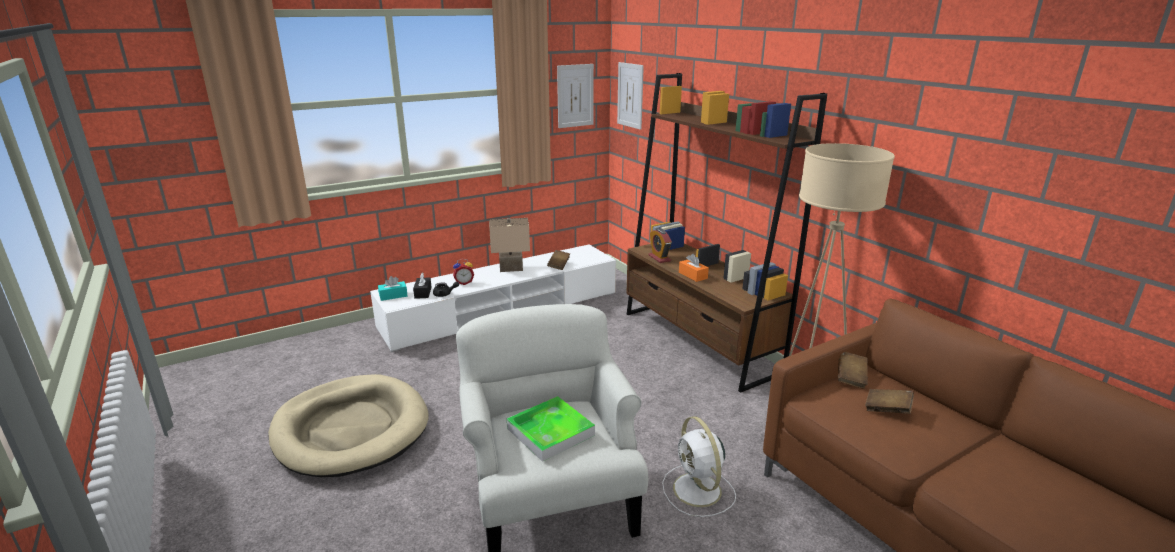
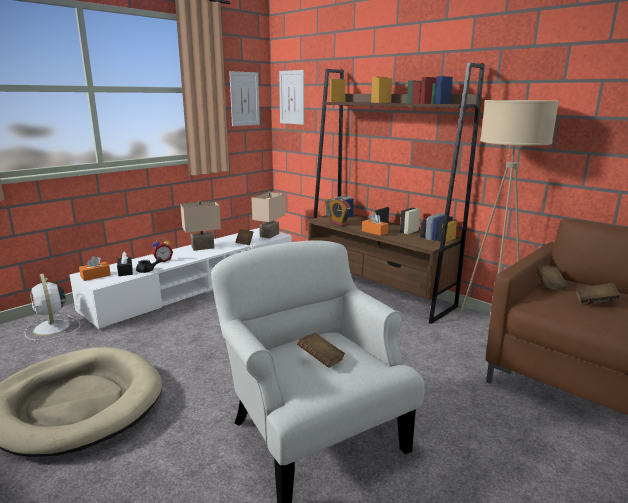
camera: 15 degrees left, 5 degrees down
(393, 296) = (95, 276): turquoise tissue box -> orange tissue box
(550, 432) = (321, 359): tray -> brown book
(590, 257) = (268, 235): none -> beige table lamp
(698, 491) = (441, 404): white fan -> white fan (52, 328)

